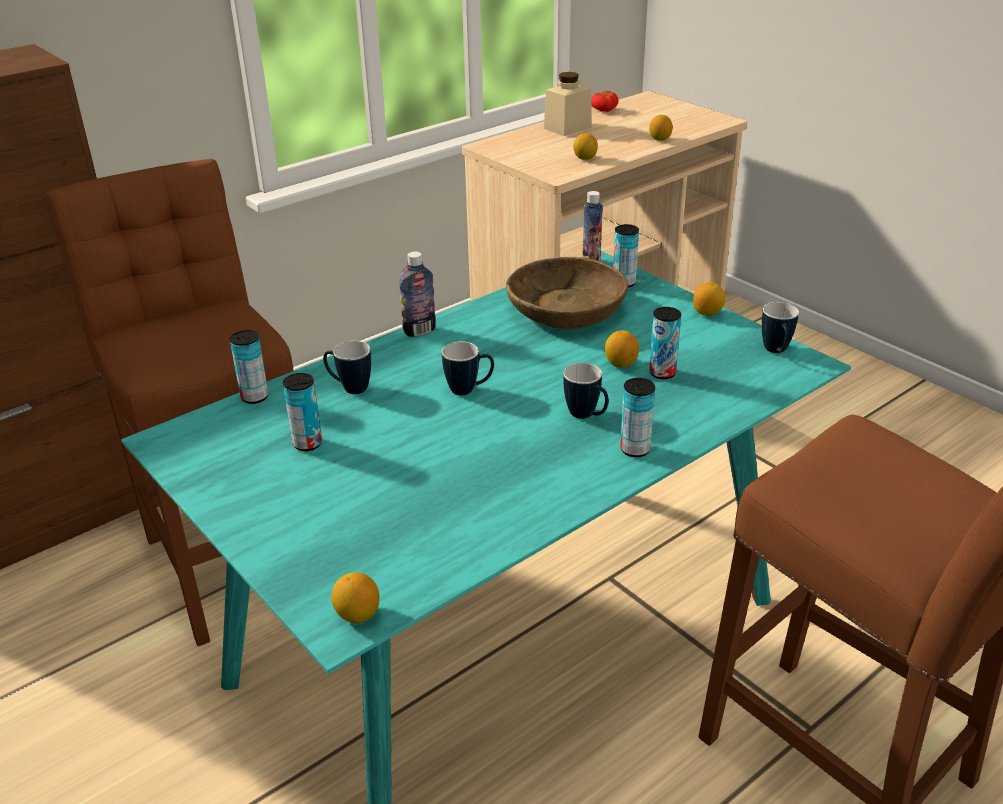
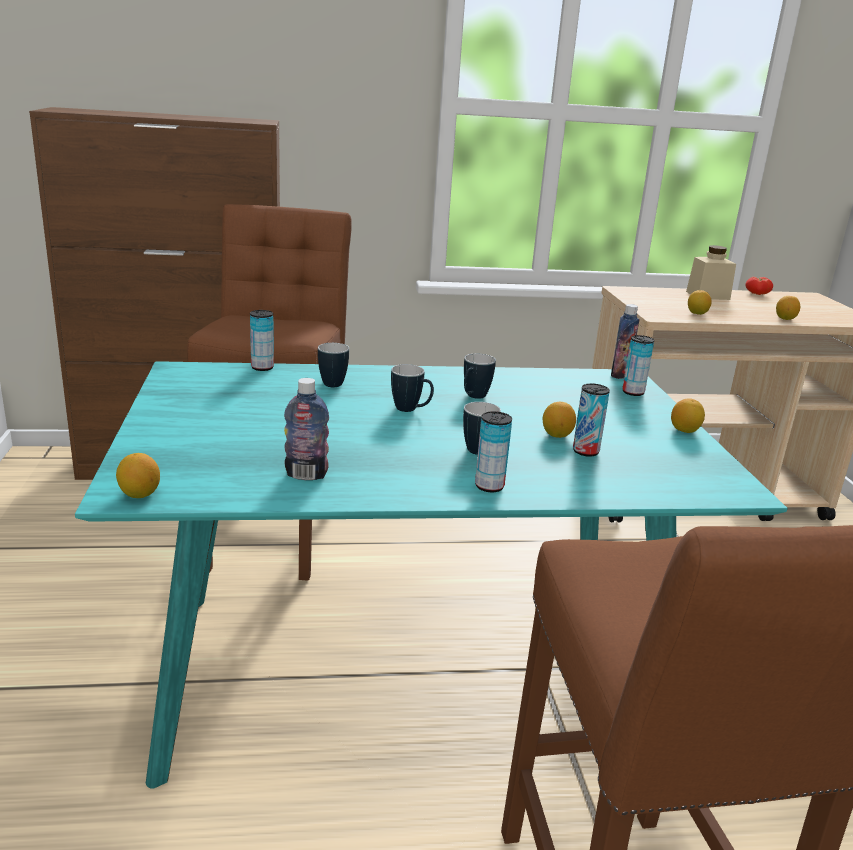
camera: 30 degrees right, 10 degrees down
(307, 443) = (256, 399): can -> none
(419, 331) = (425, 370): bottle -> bottle (306, 475)
(566, 309) = (558, 392): brown bowl -> none
(776, 352) = (718, 473): mug -> mug (473, 397)

